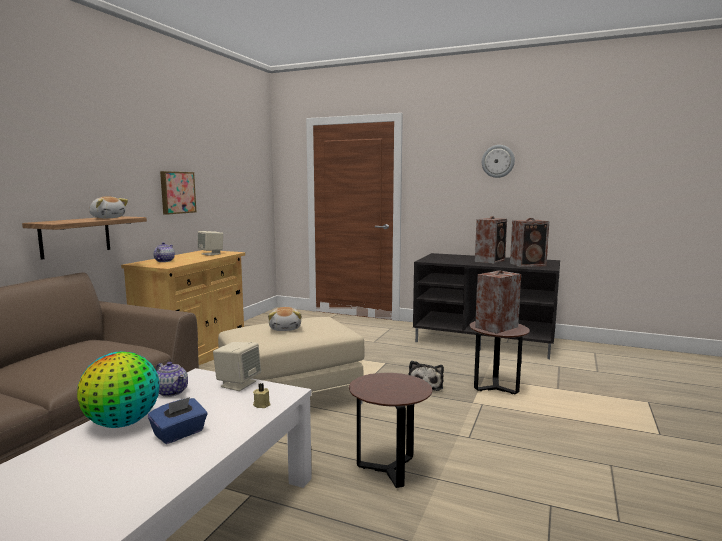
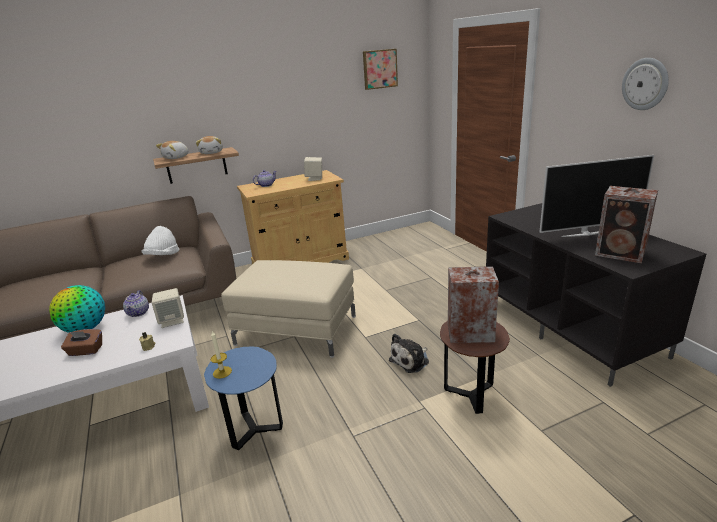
camera: 45 degrees right, 15 degrees up
(87, 347) = (163, 256): none -> white hat
(177, 192) = (294, 120): picture -> picture (379, 69)
(179, 434) = (86, 351): blue tissue box -> brown tissue box
(285, 328) = (285, 272): plush toy -> plush toy (176, 158)
(381, 394) = (222, 372): none -> candle
(389, 470) = (254, 430): brown side table -> blue side table
(490, 261) = (586, 233): speaker -> television

